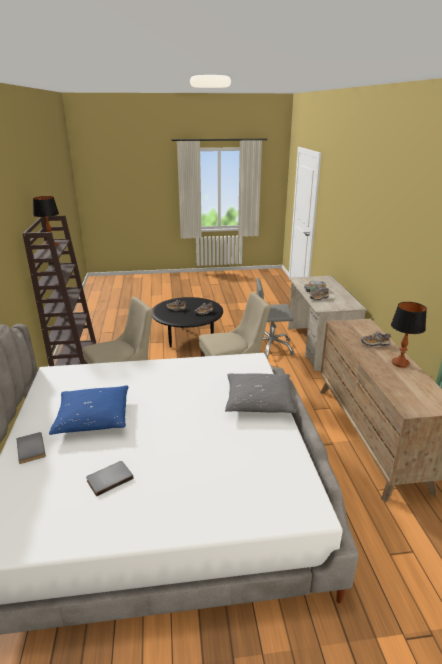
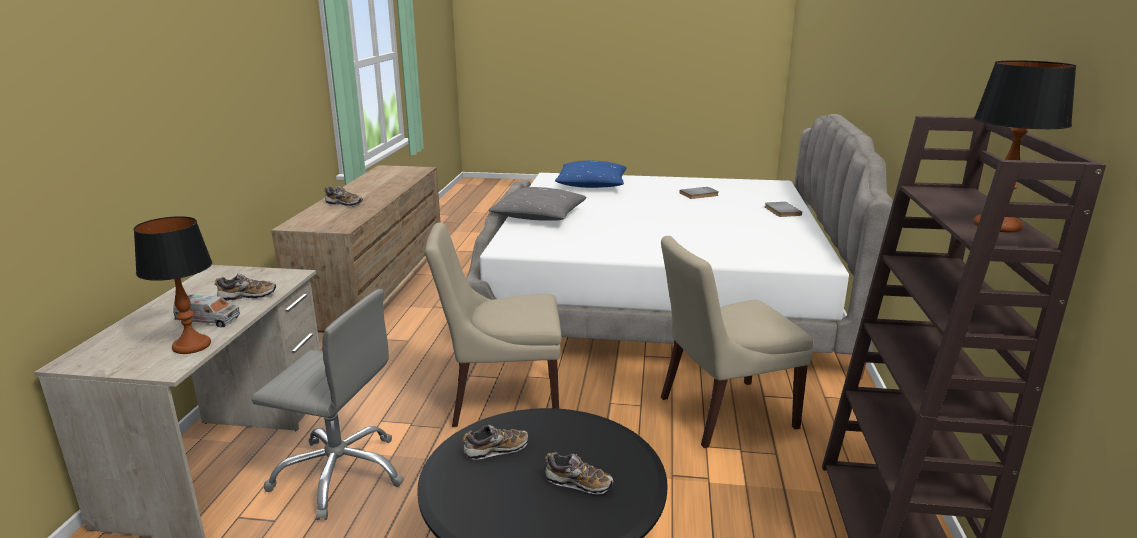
camera: 165 degrees left, 5 degrees down
(93, 418) = (730, 221): blue pillow -> blue pillow (592, 185)
(400, 363) = (357, 189): table lamp -> table lamp (192, 346)

